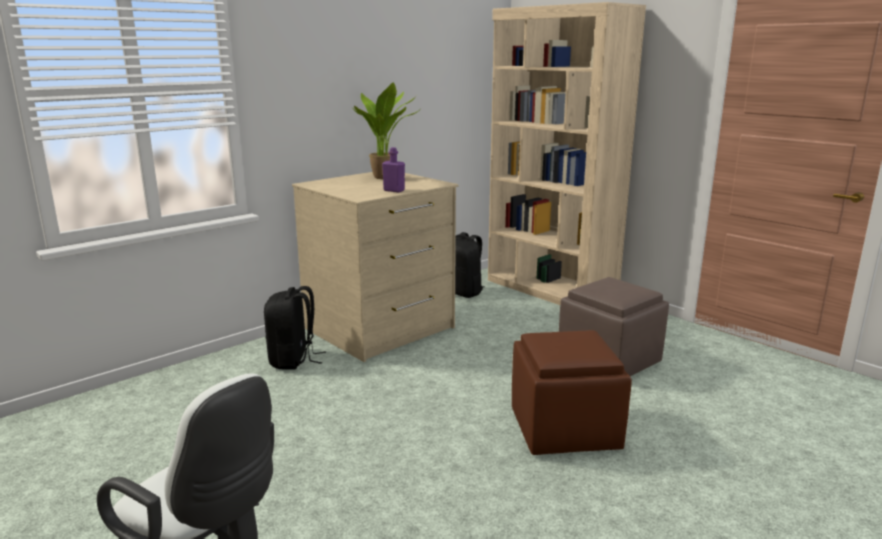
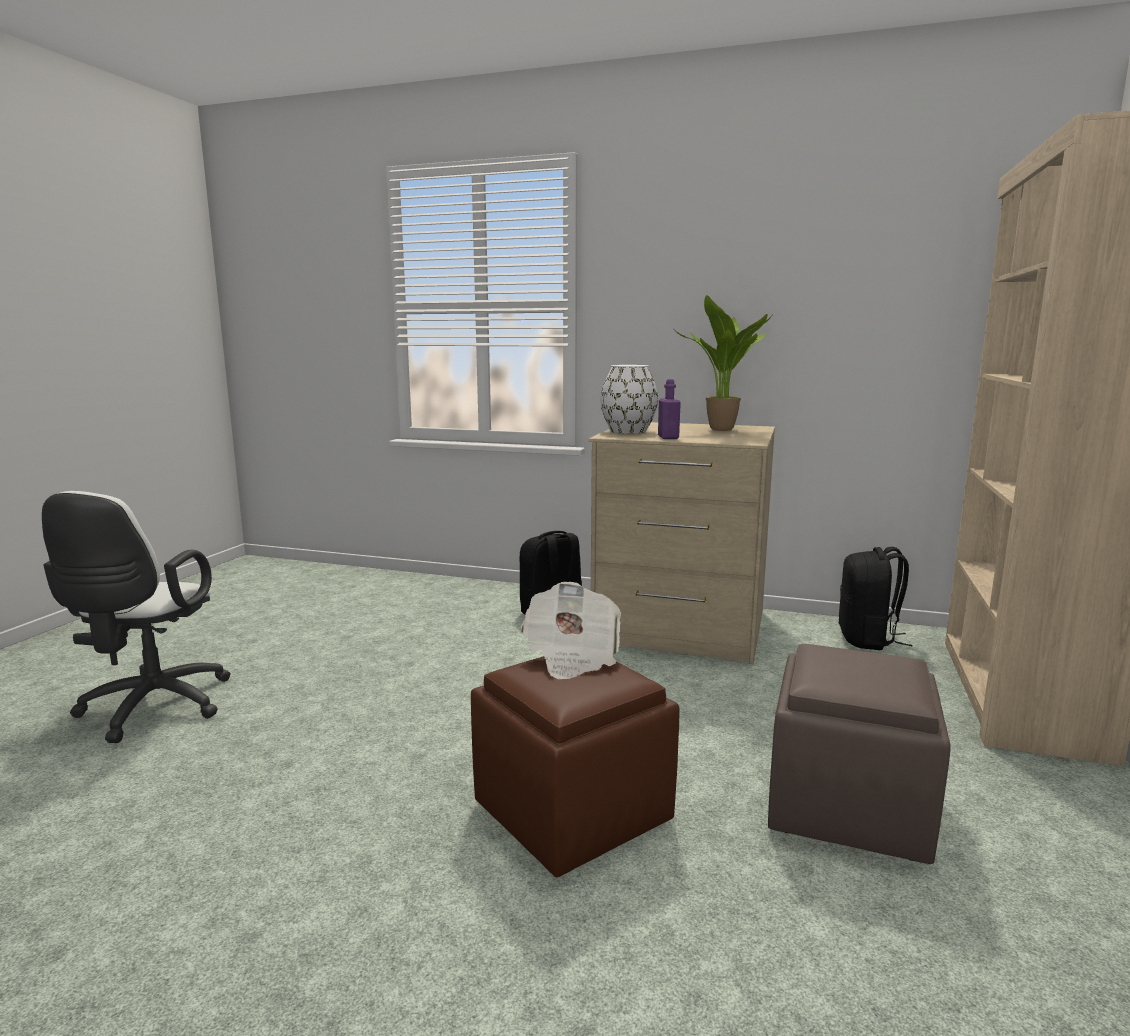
camera: 60 degrees right, 5 degrees down
(347, 191) = (627, 431): none -> white vase
(548, 338) = (571, 656): none -> newspaper

